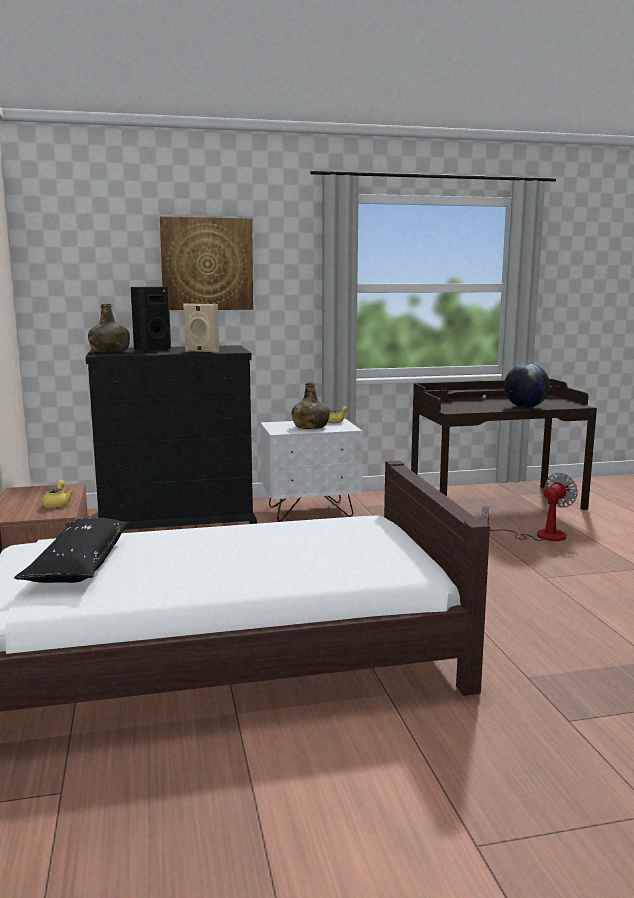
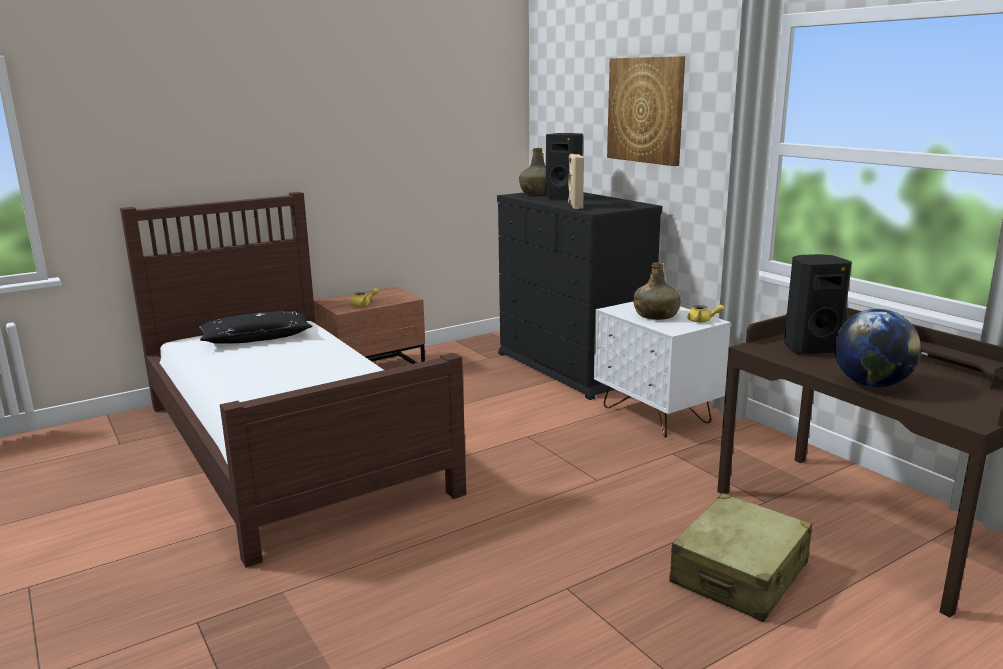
camera: 70 degrees right, 5 degrees up
(460, 405) = (809, 348): none -> black speaker
(539, 535) = (739, 574): fan -> beige suitcase

